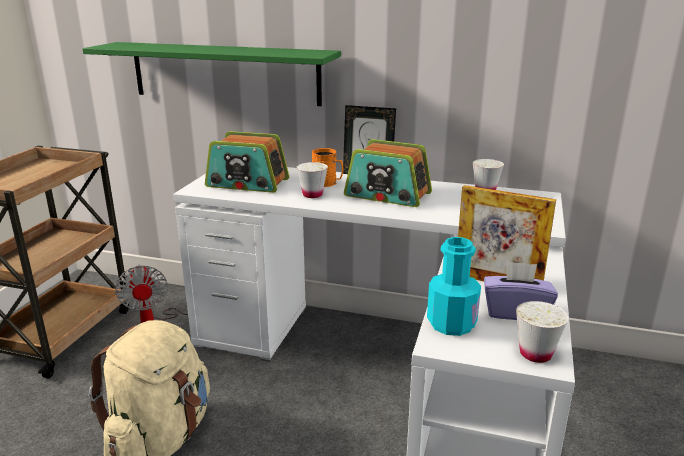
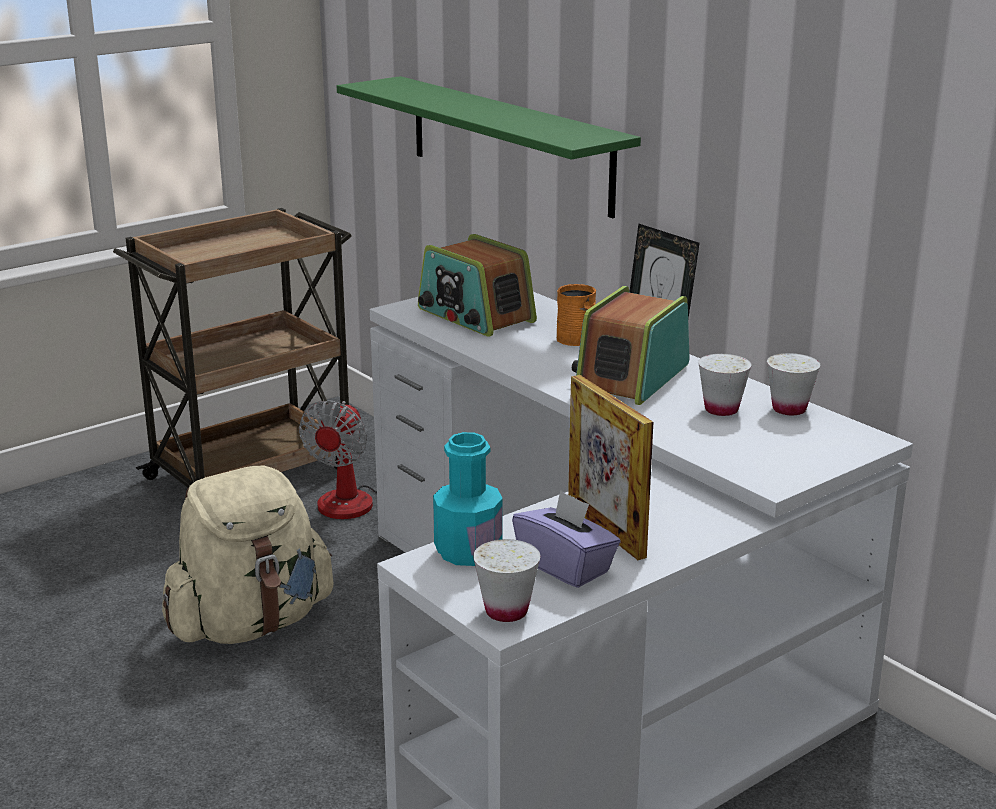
camera: 35 degrees right, 0 degrees up
(312, 195) = (531, 352): white cup -> white cup (721, 409)
(387, 195) = (631, 377): radio -> radio turned 60 degrees clockwise

